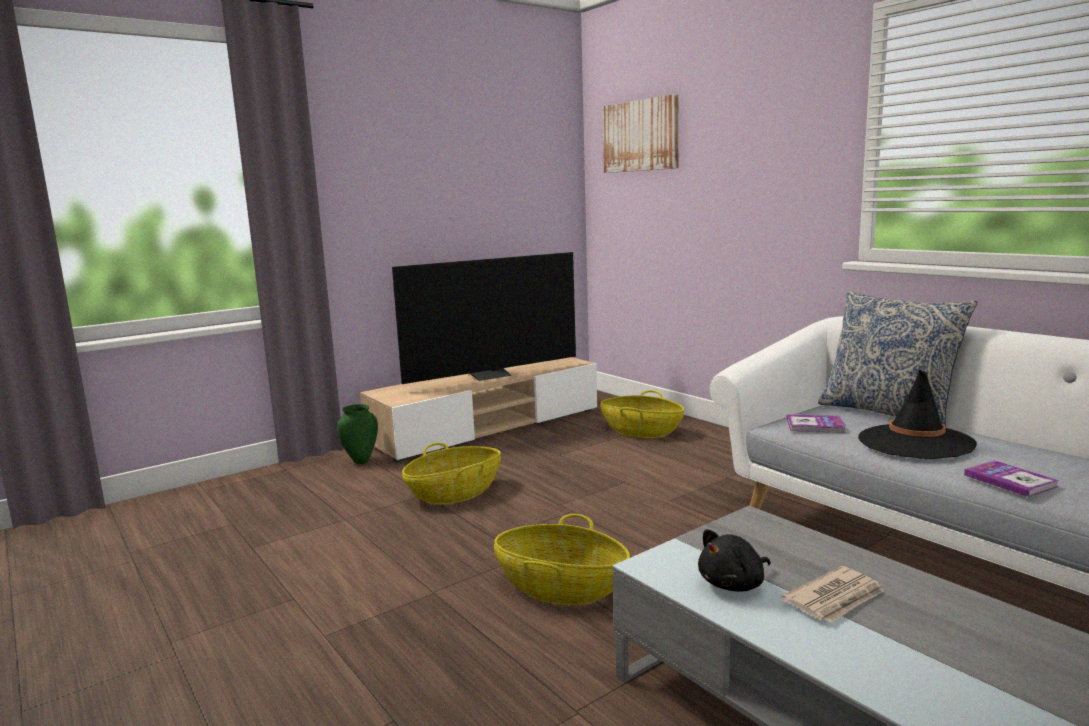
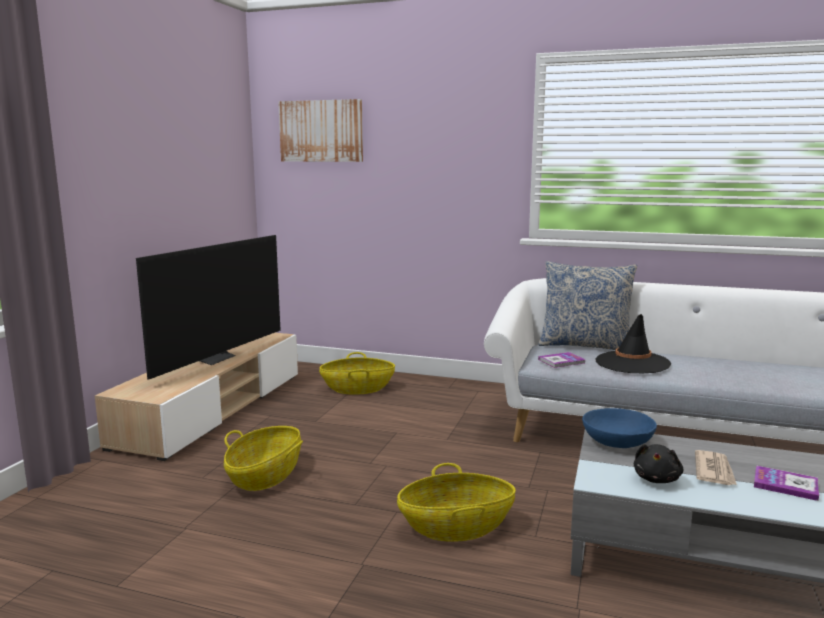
camera: 35 degrees left, 0 degrees up
(360, 461) = (121, 468): green vase -> none
(758, 531) = (618, 441): none -> blue bowl
(1010, 480) = (709, 378): book -> book (785, 485)

